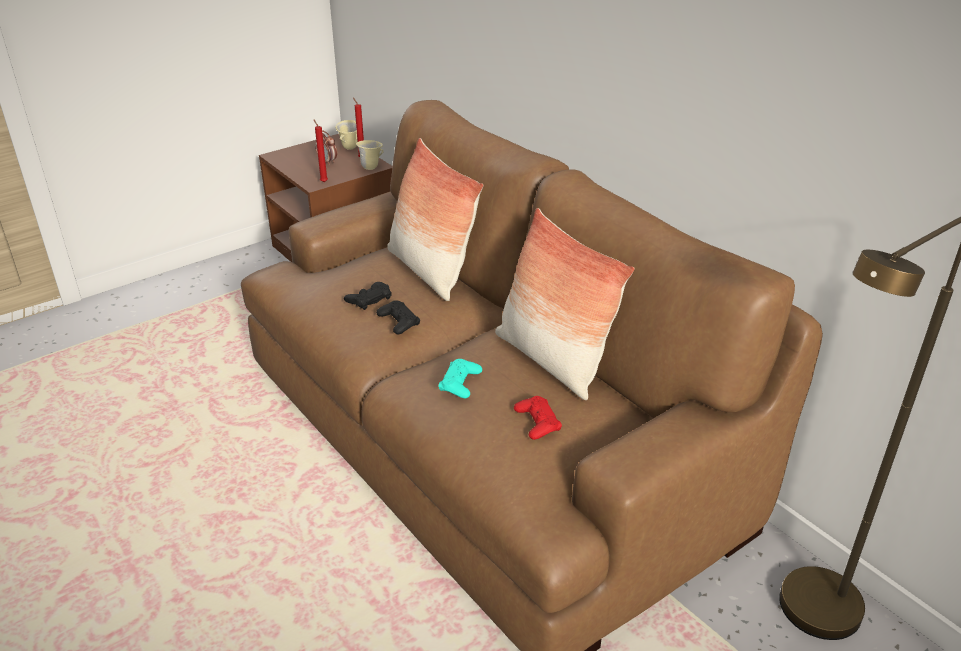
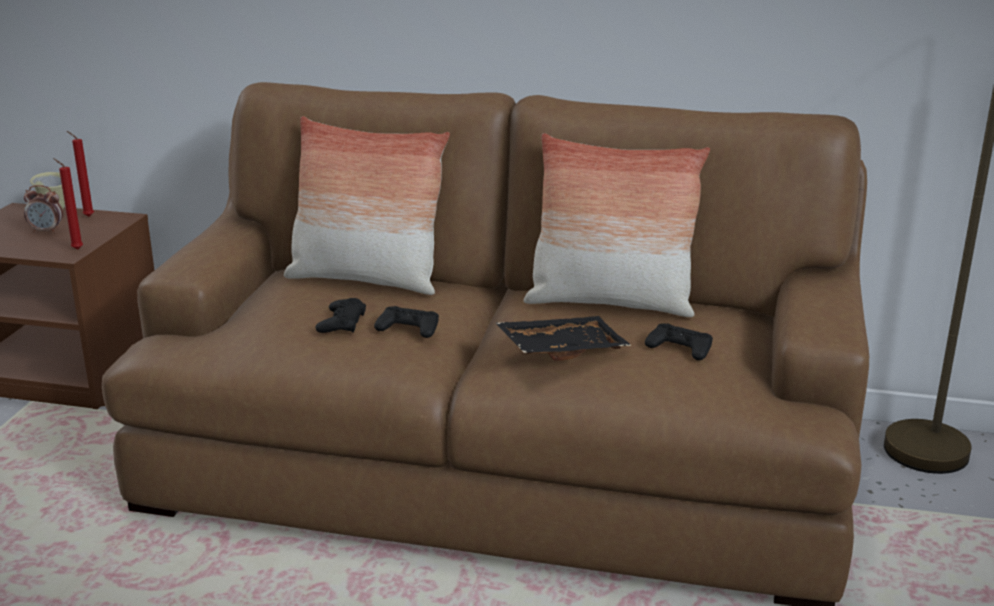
camera: 40 degrees left, 10 degrees down
(371, 167) = (117, 221): beige mug -> none
(460, 383) = (561, 349): turquoise game controller -> black tray
(537, 422) = (680, 348): red game controller -> black game controller

